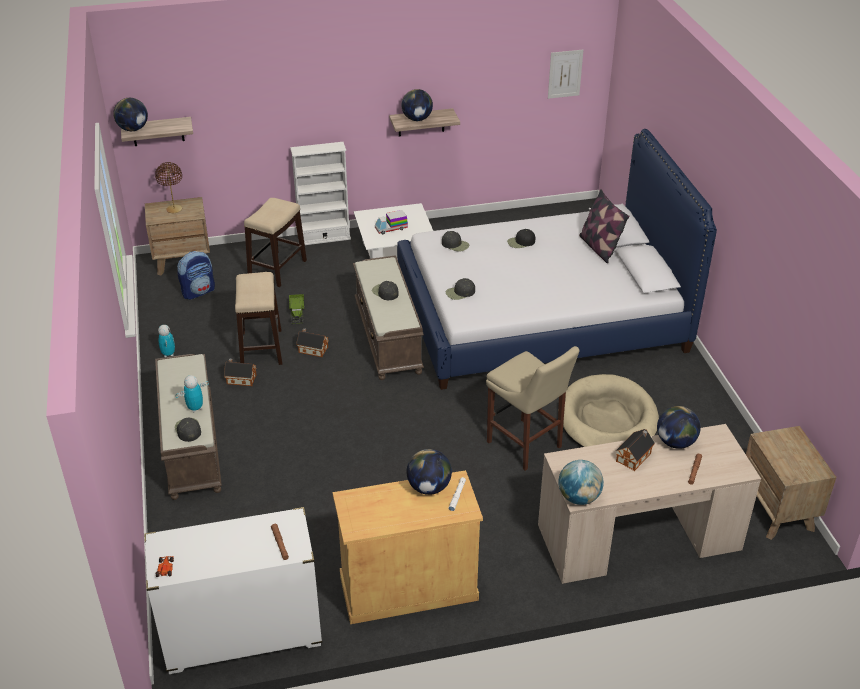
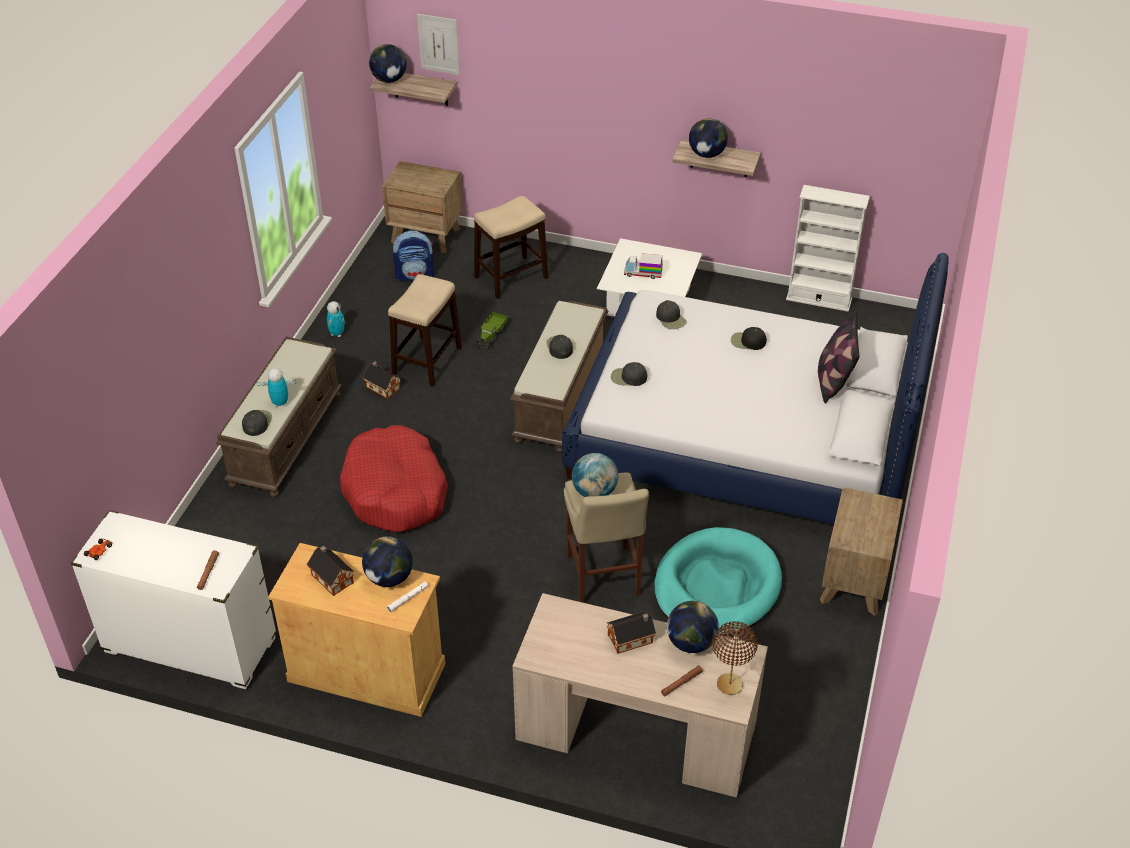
camera: 30 degrees right, 5 degrees up
(174, 209) = (422, 177): brown table lamp -> brown table lamp (730, 684)
(312, 349) = (475, 381): toy house -> toy house (331, 577)
(317, 449) = (395, 491): none -> red dog bed
(324, 238) = (587, 257): white bookcase -> white bookcase (819, 299)
(565, 74) = (912, 149): picture -> picture (438, 44)
(579, 498) = (534, 656): globe -> globe (594, 492)
(607, 420) = (716, 587): beige dog bed -> turquoise dog bed
(777, 511) = (816, 774): brown nightstand -> brown nightstand (854, 582)

